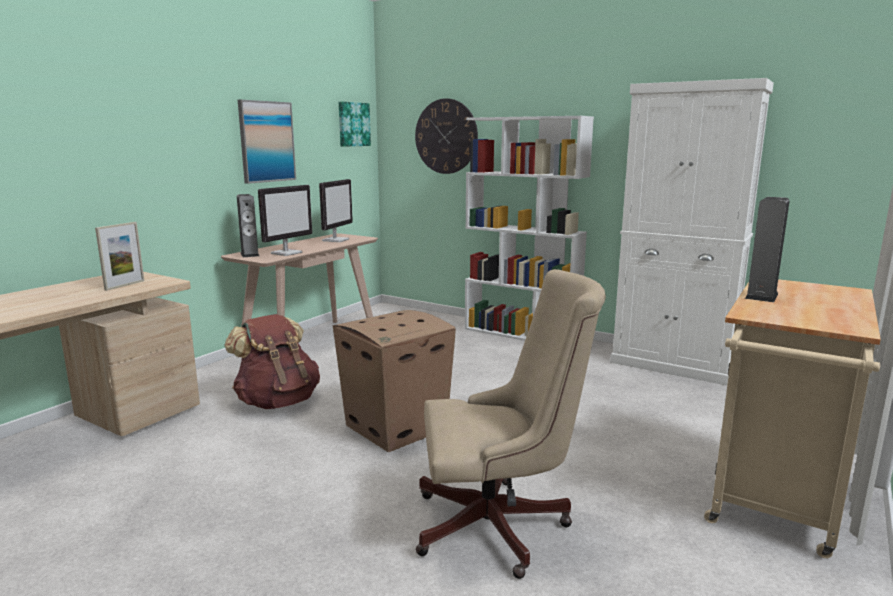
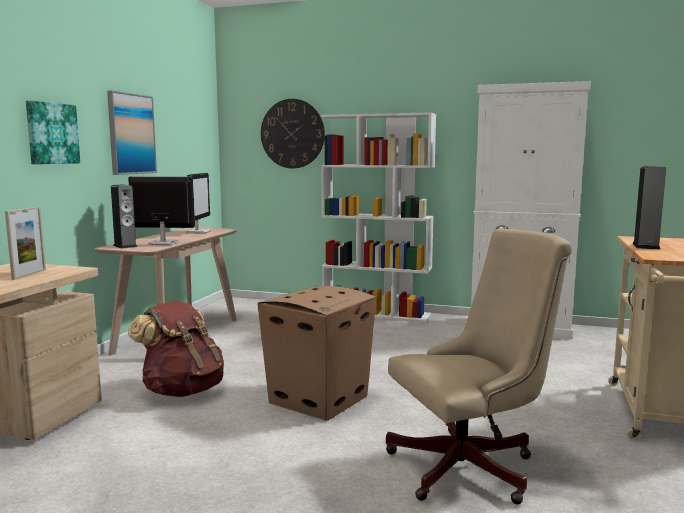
camera: 15 degrees left, 5 degrees down
(287, 253) = (163, 243): monitor -> monitor turned 105 degrees counterclockwise
(353, 124) = (200, 121): picture -> picture (51, 133)

